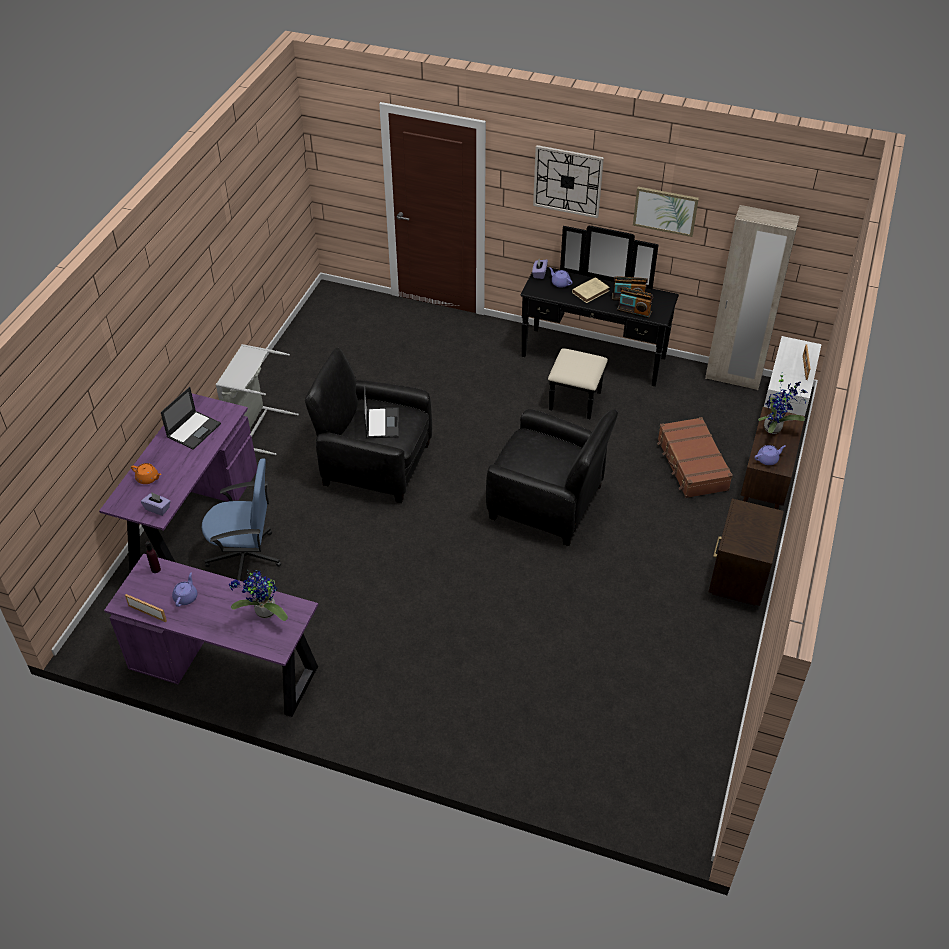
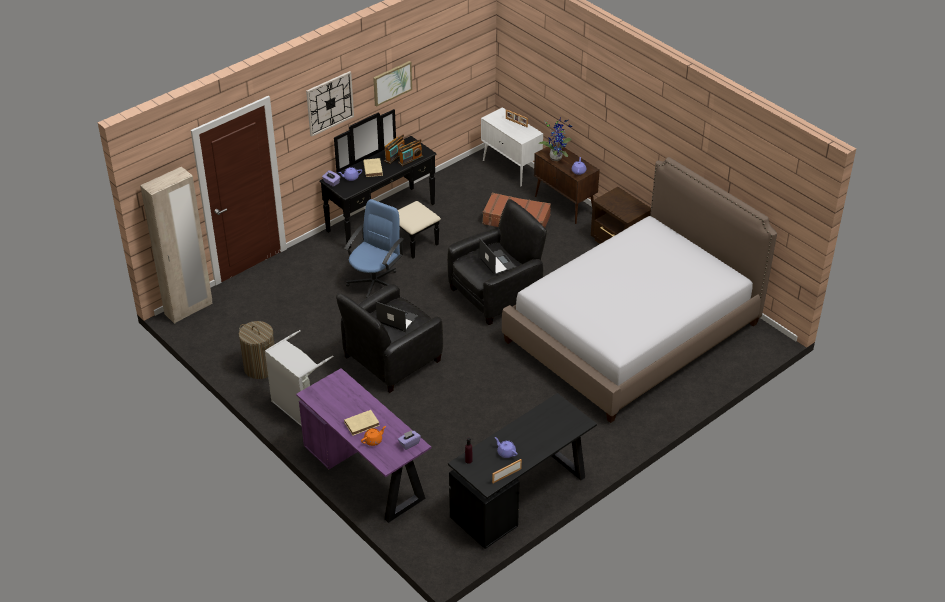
camera: 60 degrees left, 5 degrees down
(169, 459) = (362, 423): none -> beige book
(194, 430) = (341, 402): laptop -> laptop (497, 262)
(227, 668) = (522, 496): purple desk -> black desk
(246, 557) = (427, 455): blue office chair -> blue office chair (375, 283)
(263, 613) = (547, 420): potted plant -> none
(296, 376) = (260, 368): none -> laundry basket
(582, 660) = (632, 332): none -> bed
(733, 378) = (457, 169): beige wardrobe -> beige wardrobe (189, 309)

